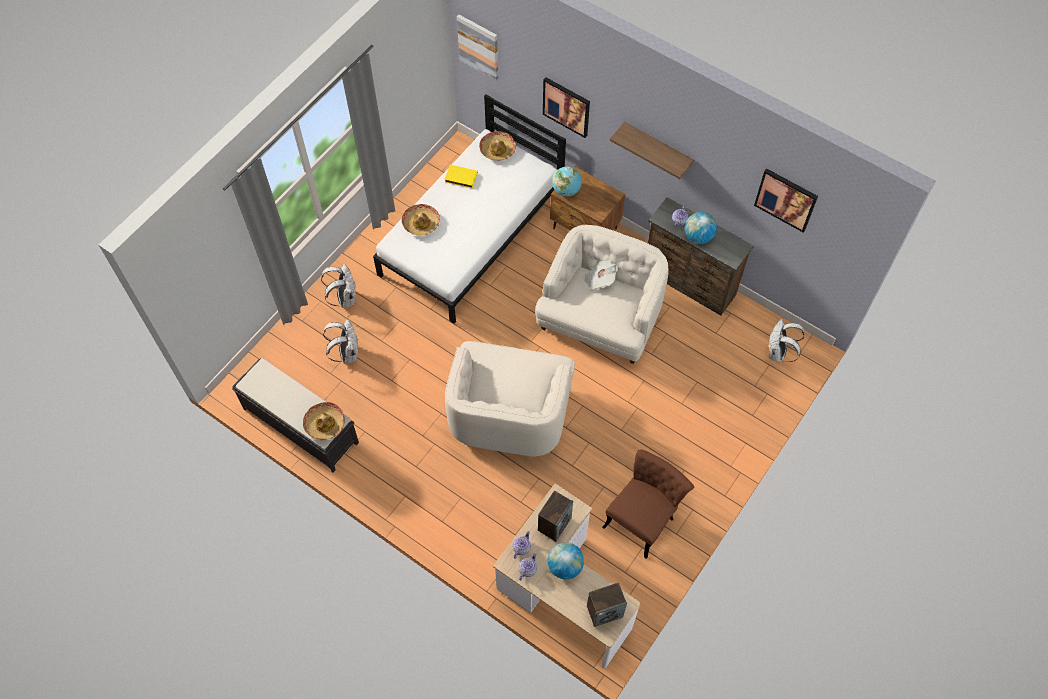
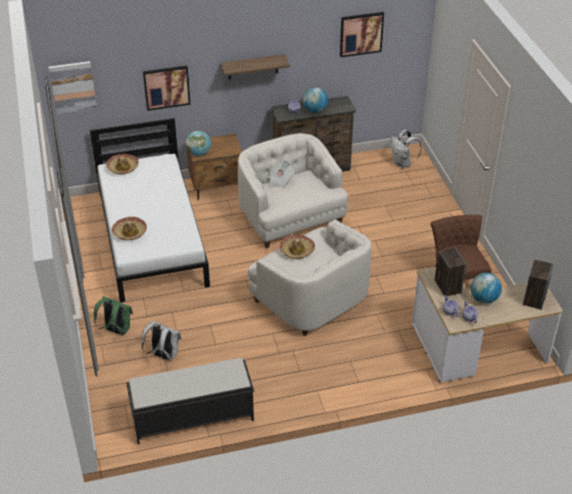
camera: 50 degrees left, 20 degrees down
(325, 424) = (229, 373): hat -> hat (297, 250)
(344, 298) = (116, 330): white backpack -> green backpack
(460, 178) = (120, 195): yellow book -> none

